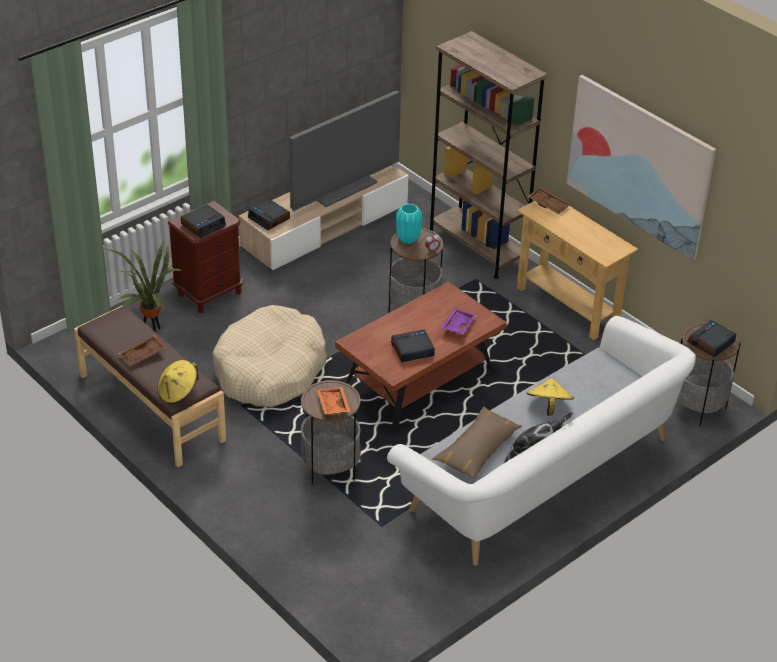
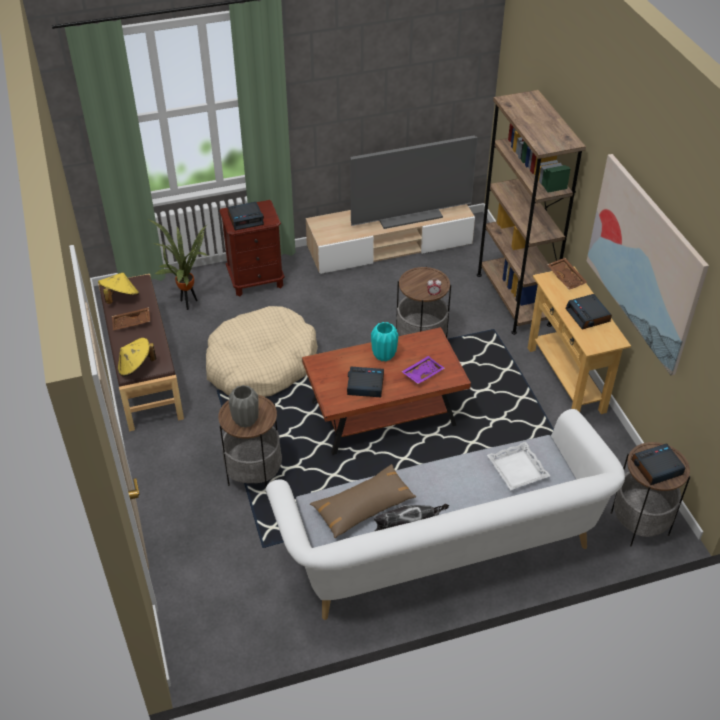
camera: 25 degrees right, 5 degrees up
(269, 218) = (329, 227): alarm clock -> alarm clock (588, 316)
(332, 405) = (245, 421): orange tray -> grey vase
(408, 239) = (418, 277): turquoise vase -> turquoise vase (384, 355)
(548, 407) = (459, 483): yellow hat -> yellow hat (120, 297)
(590, 381) = (518, 469): none -> white tray

